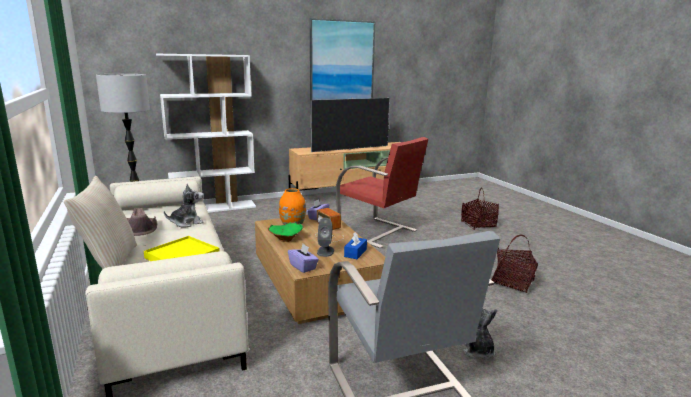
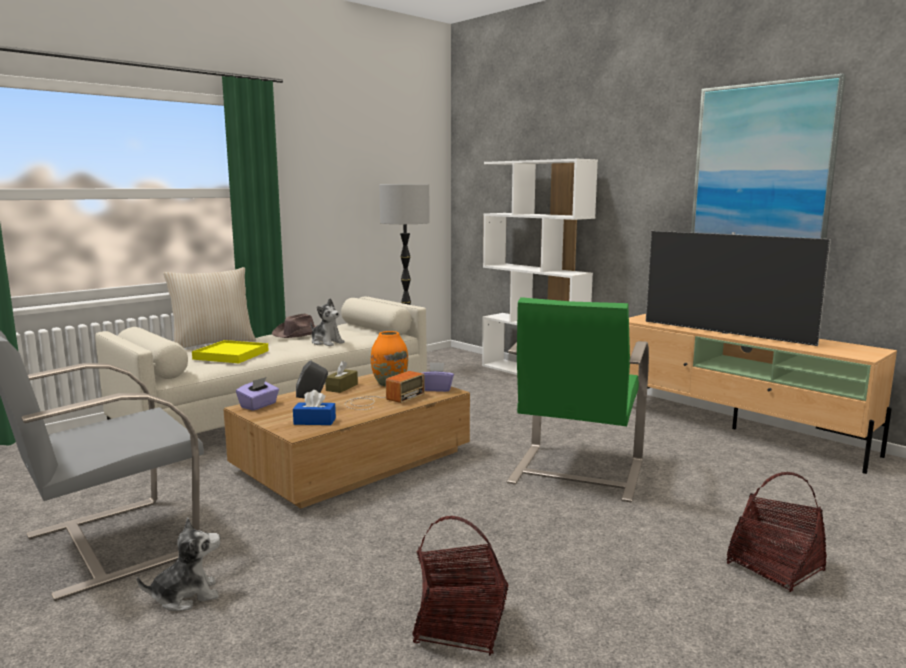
camera: 70 degrees right, 5 degrees down
(285, 239) = (342, 387): green bowl -> brown tissue box
(378, 232) = (576, 473): red armchair -> green armchair

